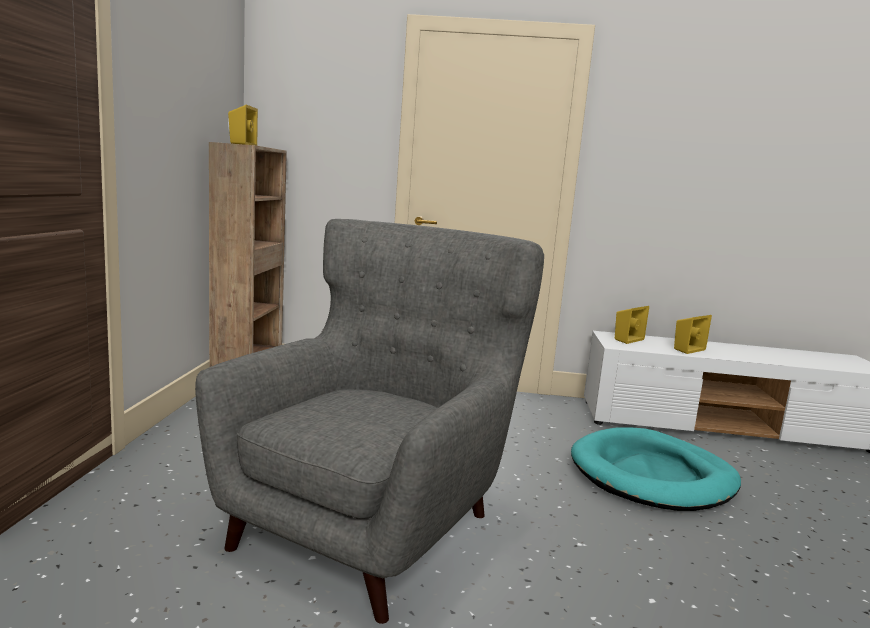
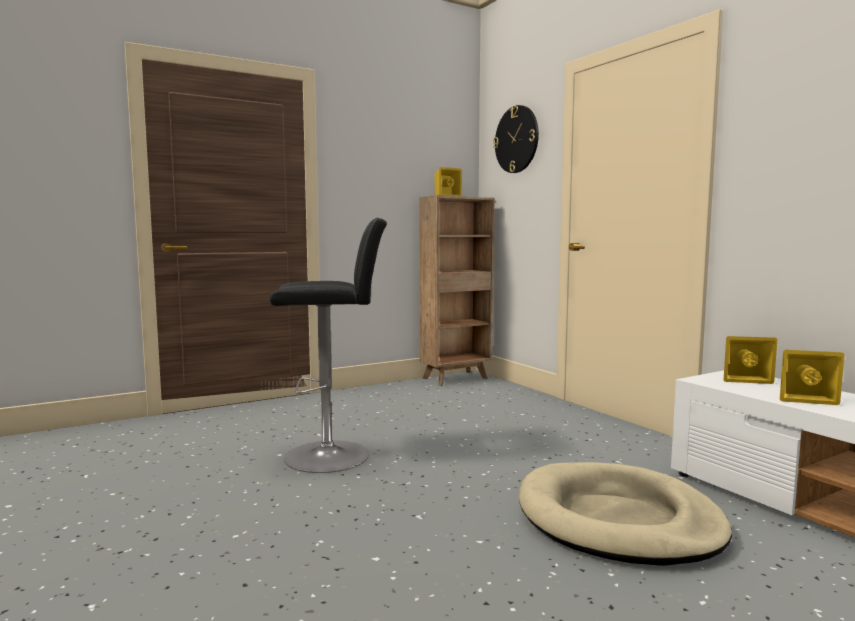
camera: 55 degrees right, 5 degrees down
(323, 84) = (516, 139): none -> wall clock
(370, 525) = (334, 455): grey armchair -> black stool
(652, 475) = (618, 520): turquoise dog bed -> beige dog bed

